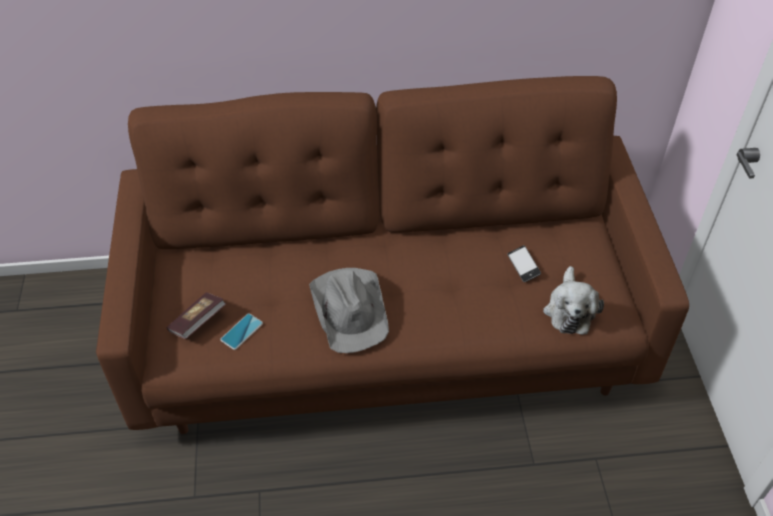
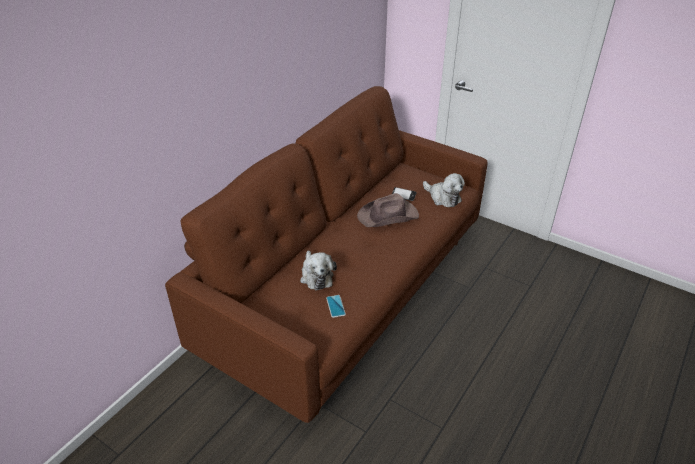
camera: 50 degrees left, 10 degrees down
(198, 323) = (308, 320): book -> none
(278, 281) = (316, 276): none -> plush toy
(350, 309) = (366, 260): grey hat -> none
(461, 277) = (388, 216): none -> brown hat

